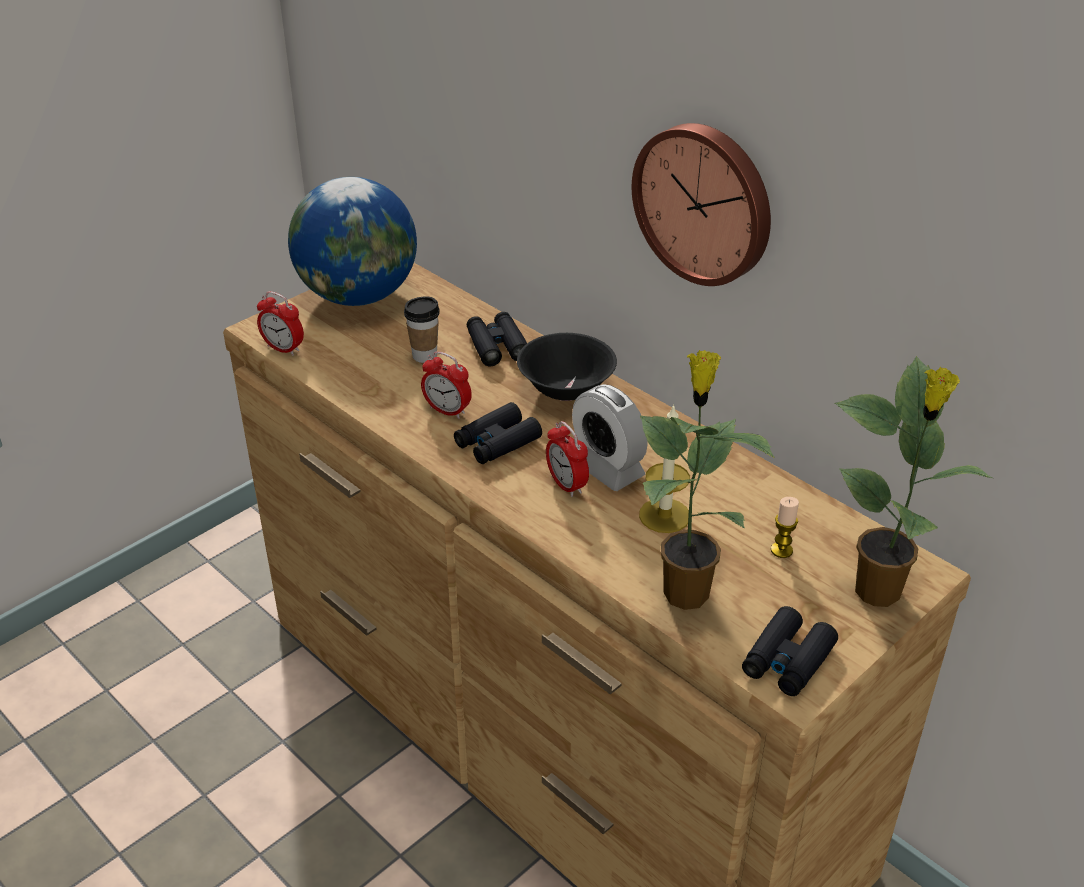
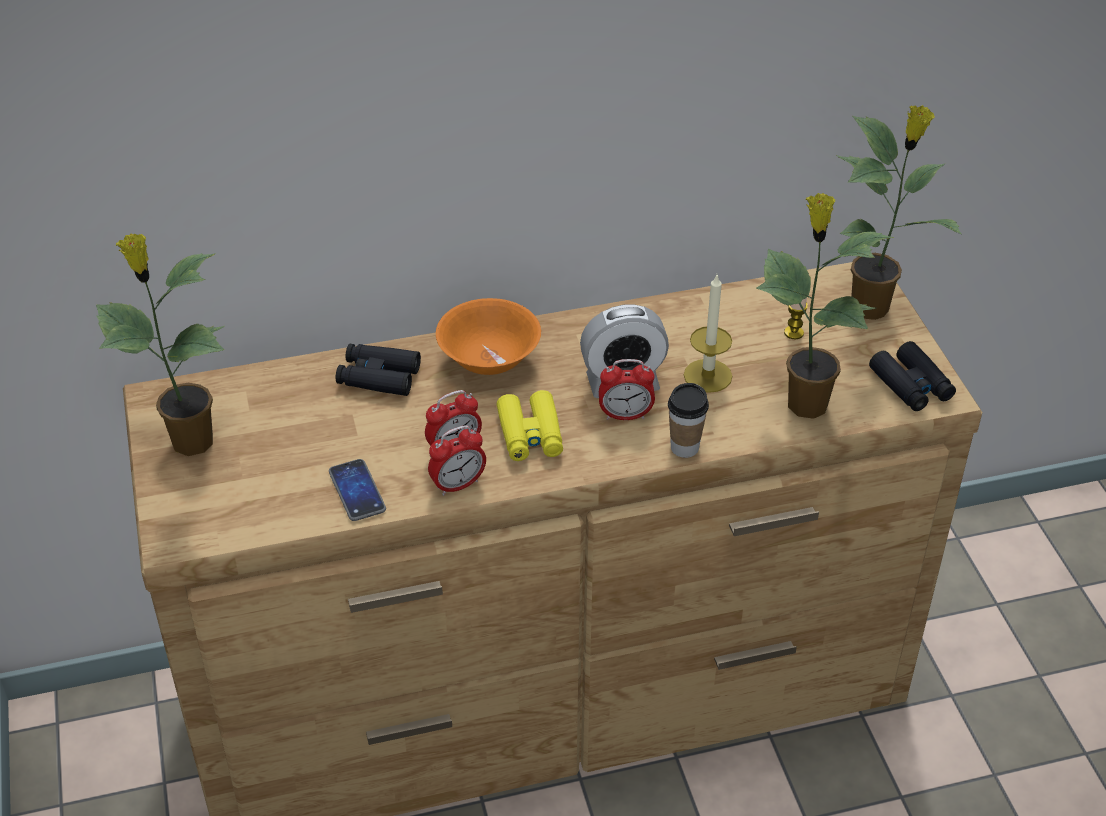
camera: 60 degrees left, 5 degrees up
(283, 349) = (234, 532): alarm clock -> alarm clock (458, 485)
(358, 296) = (189, 441): globe -> potted plant
(365, 384) = (357, 491): none -> phone
(424, 356) = (348, 432): cup -> cup (684, 447)
(497, 442) = (530, 434): black binoculars -> yellow binoculars
(565, 390) = (489, 361): black bowl -> orange bowl
(705, 202) = (571, 109): wall clock -> none

